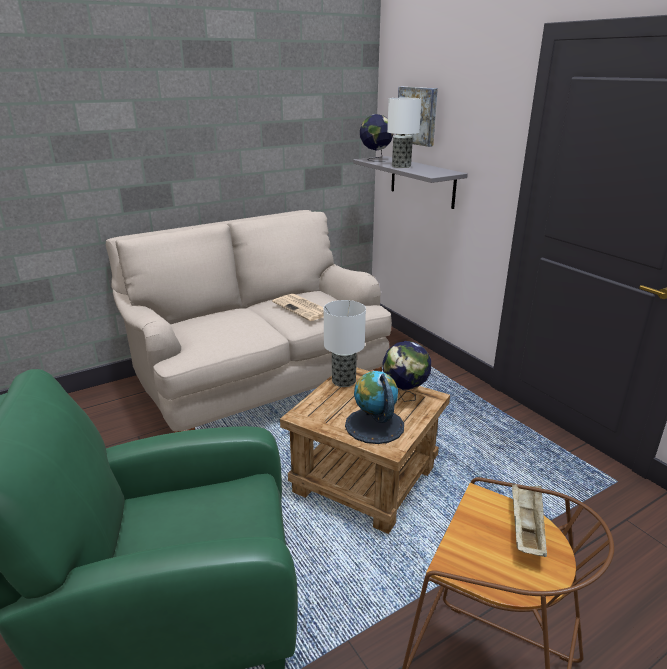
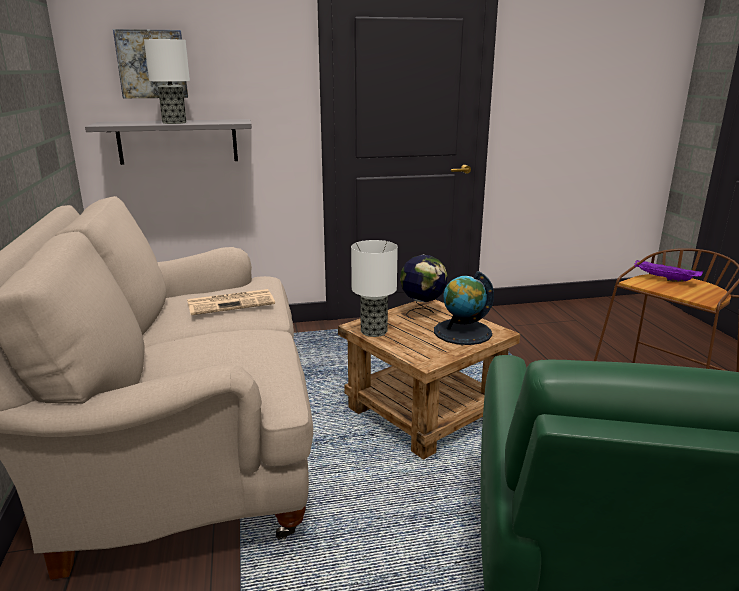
camera: 70 degrees left, 5 degrees down
(375, 159) = (111, 123): globe -> none
(525, 528) = (664, 279): beige tray -> purple tray

